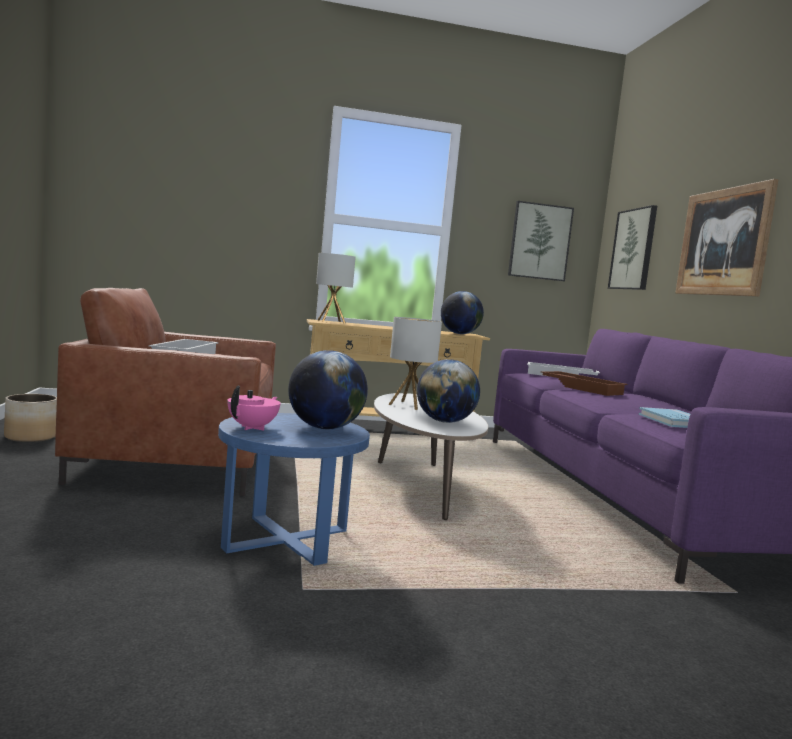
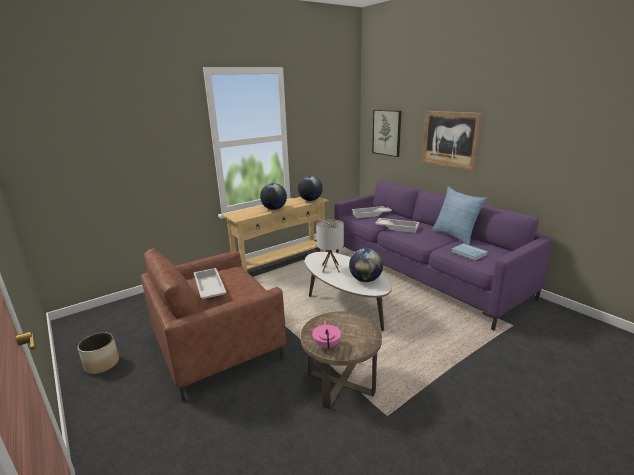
camera: 25 degrees left, 15 degrees up
(286, 539) = (341, 383): blue side table -> brown side table
(324, 428) = (351, 326): globe -> globe (274, 209)
(331, 321) = (239, 213): table lamp -> none
(539, 241) = (332, 131): picture -> none
(582, 388) = (397, 227): brown tray -> white tray
(685, 411) = (455, 236): none -> pillow

